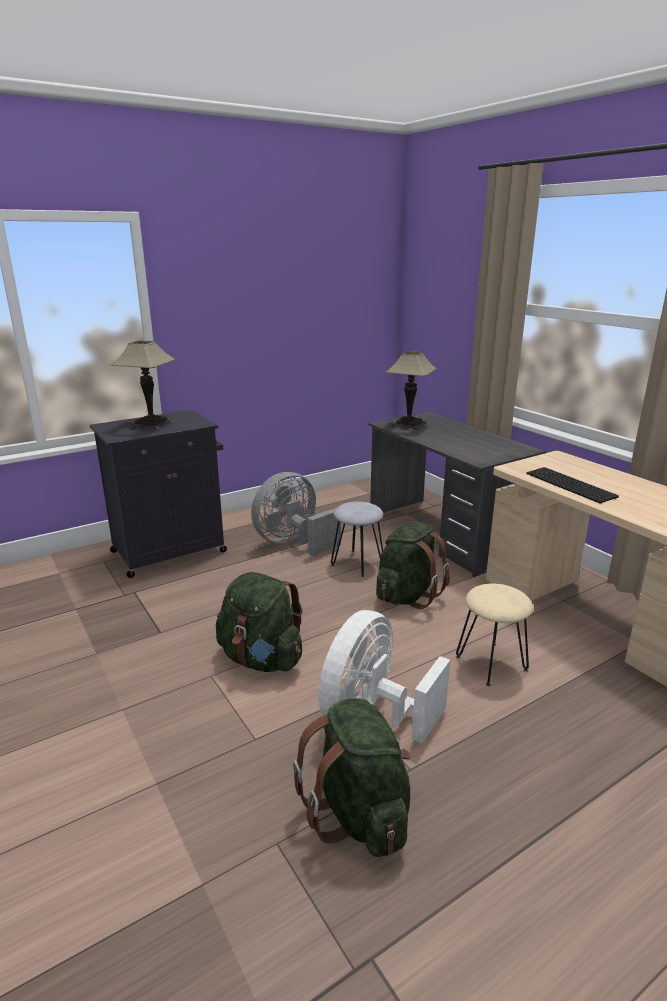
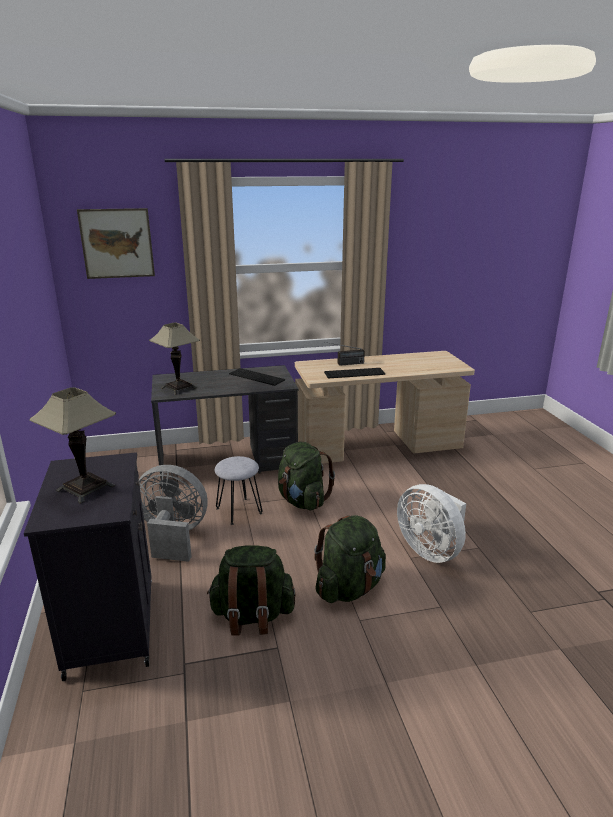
camera: 70 degrees left, 0 degrees up
(293, 543) = (173, 536): grey fan -> grey fan turned 120 degrees clockwise
(359, 813) = (510, 574): green backpack -> green backpack (252, 616)
(441, 265) = (117, 243): none -> picture
(486, 446) = (257, 377): none -> keyboard
(490, 663) = (395, 493): beige stool -> none
(595, 475) = (344, 364): none -> radio

